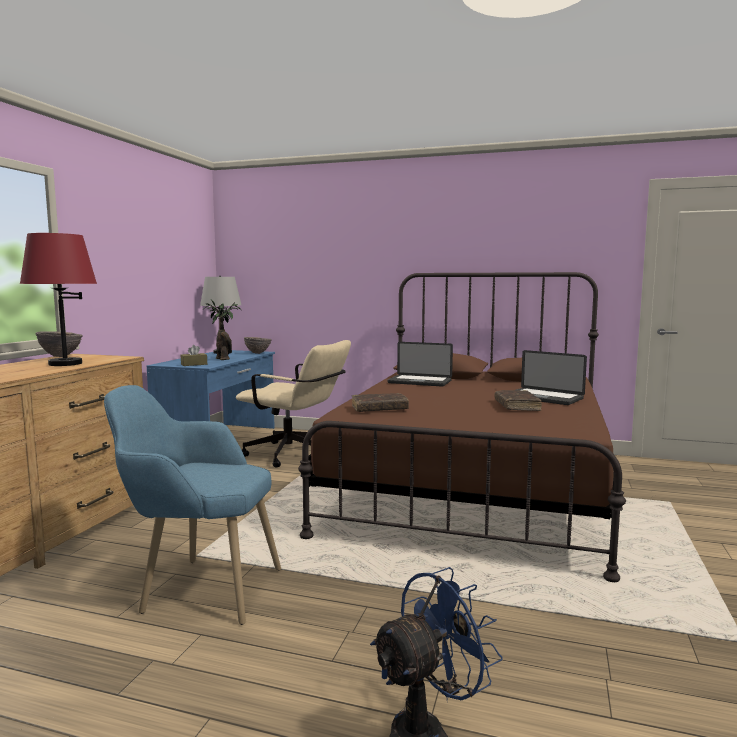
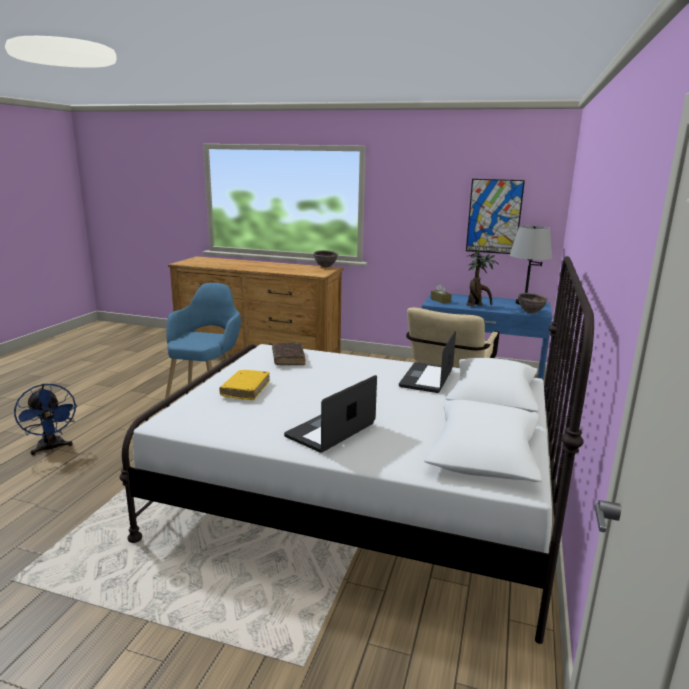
camera: 90 degrees right, 10 degrees up
(65, 364) = (292, 270): red table lamp -> none
(177, 269) = (494, 216): none -> picture
(473, 488) = (359, 498): brown bed -> white bed
(481, 417) = (245, 390): none -> yellow book
(516, 406) = (286, 410): brown book -> none

